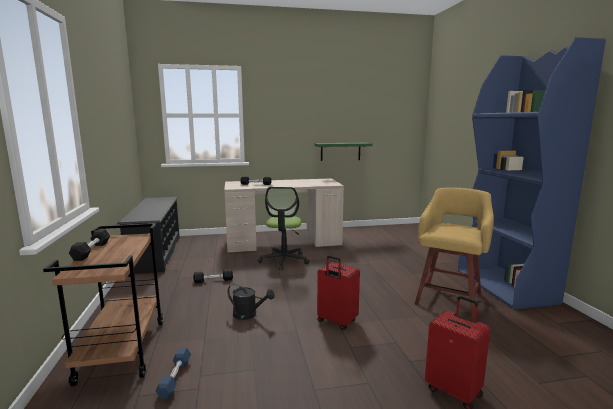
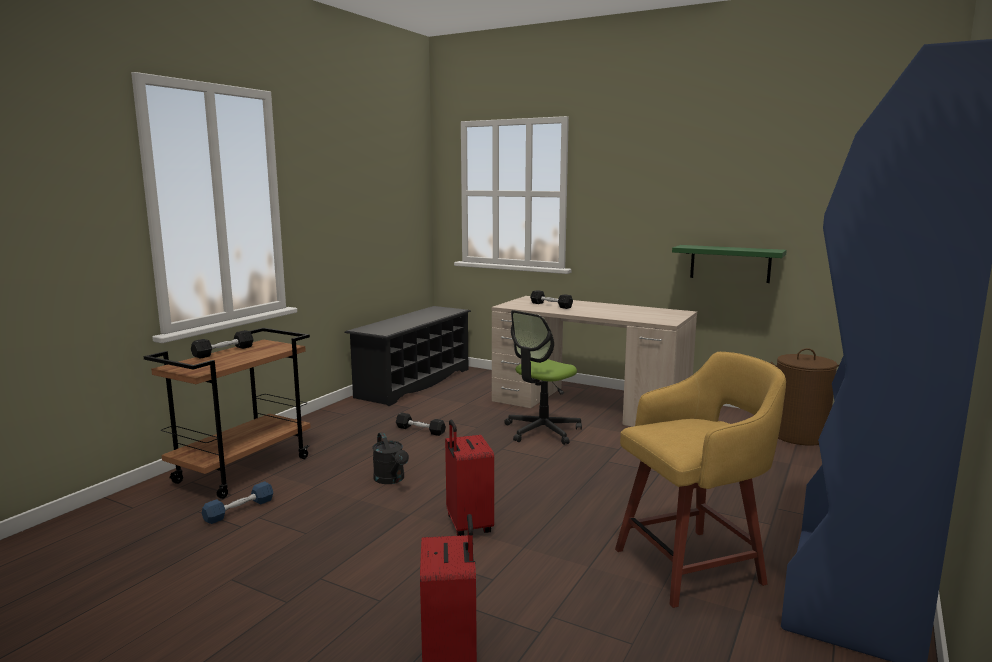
camera: 40 degrees right, 0 degrees up
(388, 232) = (799, 435): none -> brown laundry basket

